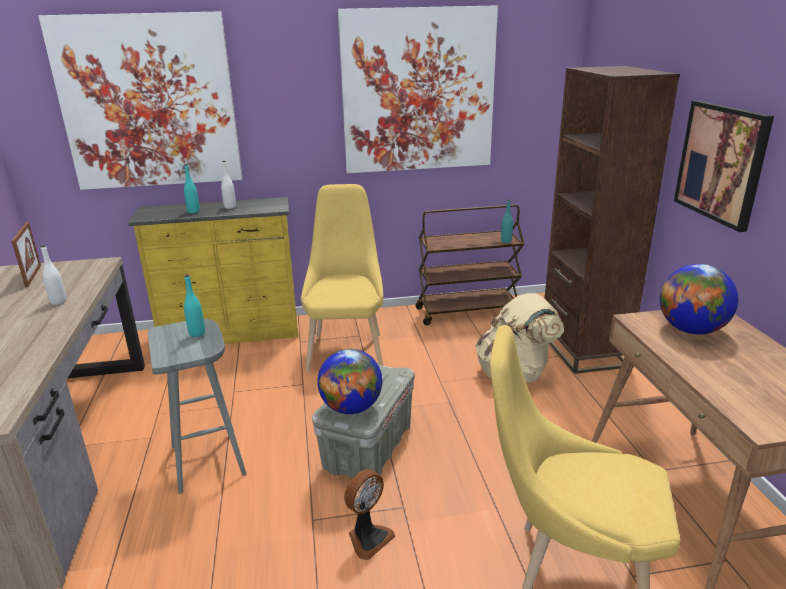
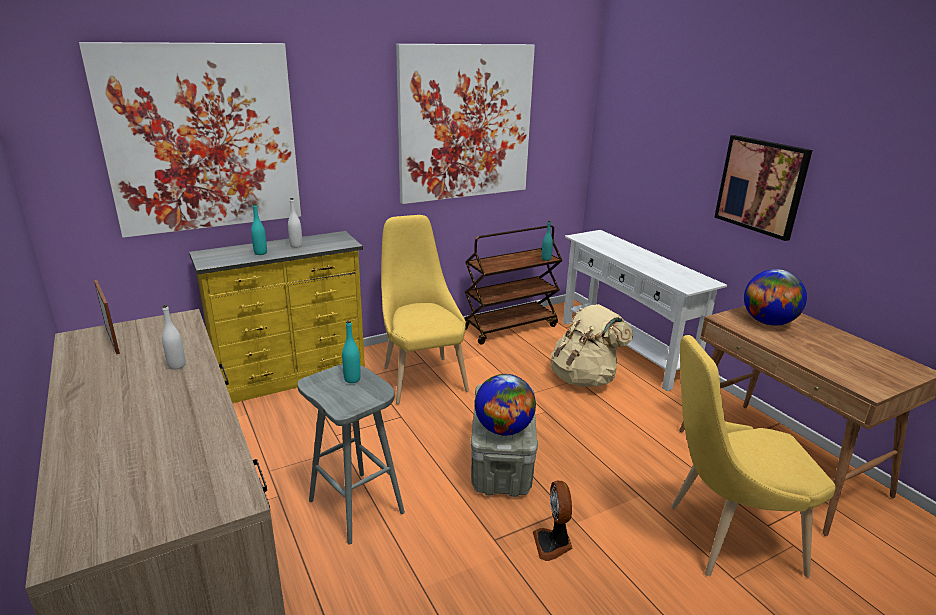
camera: 20 degrees left, 0 degrees up
(368, 538) = (553, 544): fan -> fan turned 150 degrees clockwise
(582, 349) = (625, 349): brown bookcase -> white console table

